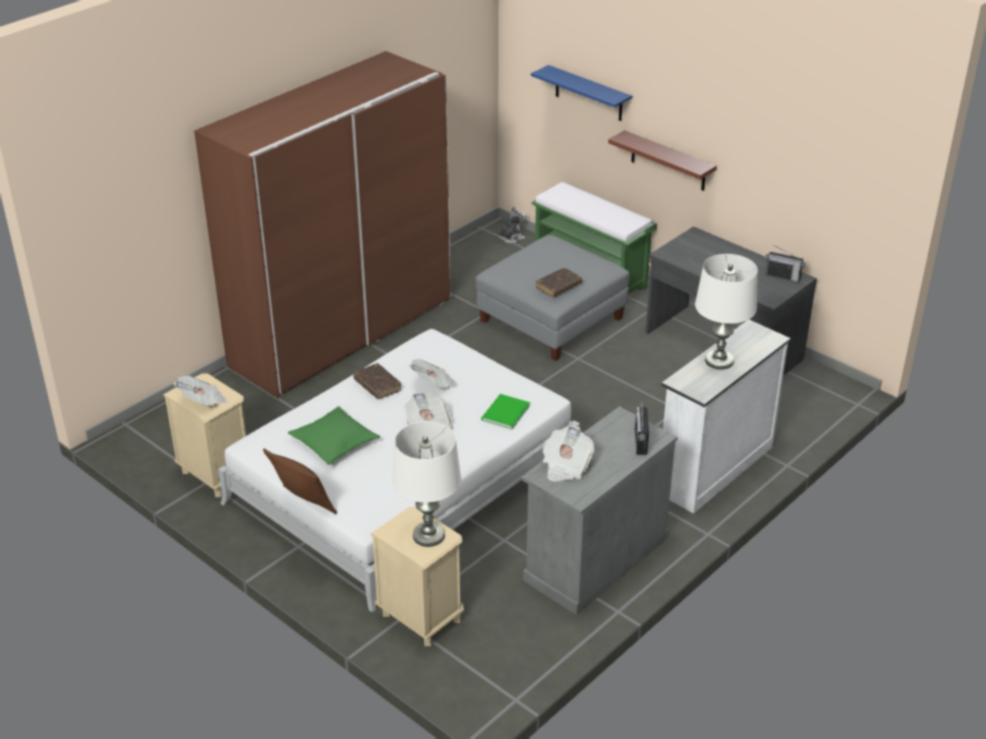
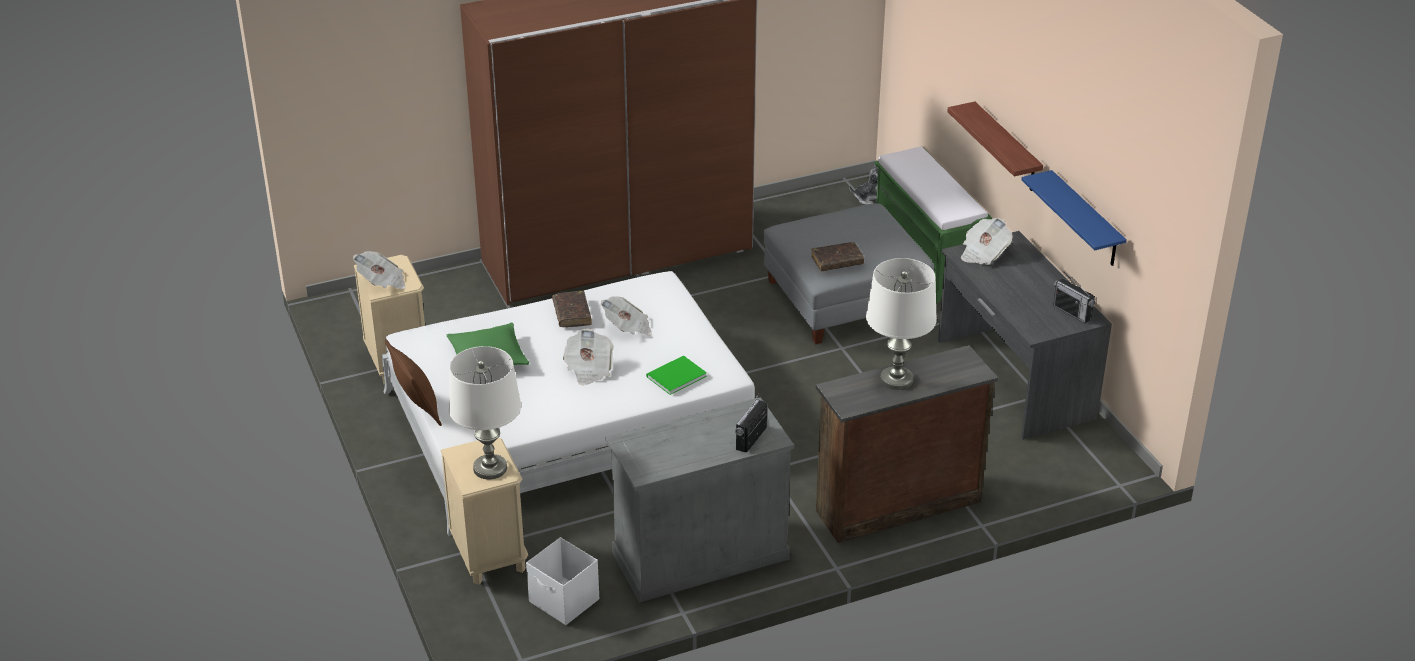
camera: 25 degrees right, 0 degrees up
(514, 635) = (564, 601): none -> white storage box
(565, 466) = (656, 440): newspaper -> newspaper (983, 253)
(588, 94) = (950, 51): blue shelf -> blue shelf (1086, 220)
(713, 469) = (896, 505): white dresser -> brown dresser

